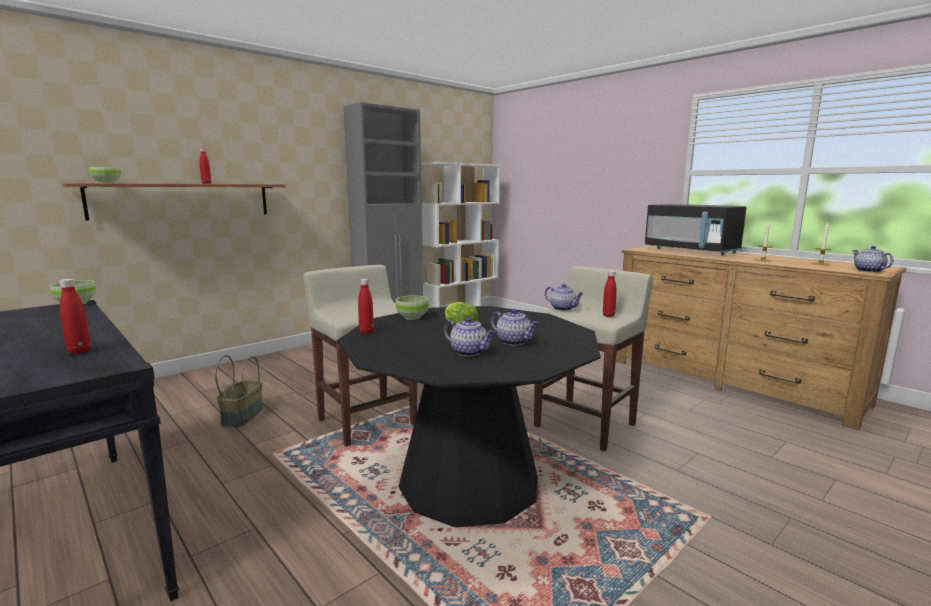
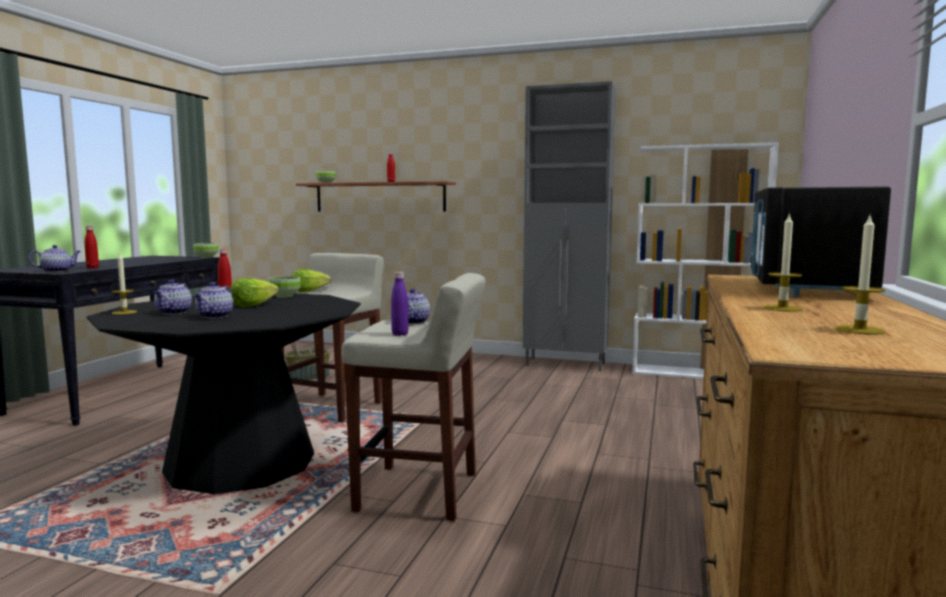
camera: 60 degrees right, 5 degrees down
(343, 312) = (309, 291): none -> lettuce
(437, 369) = (124, 312): none -> candle
(608, 315) = (400, 334): red bottle -> purple bottle
(868, 271) = (823, 350): teapot -> teapot (57, 271)

